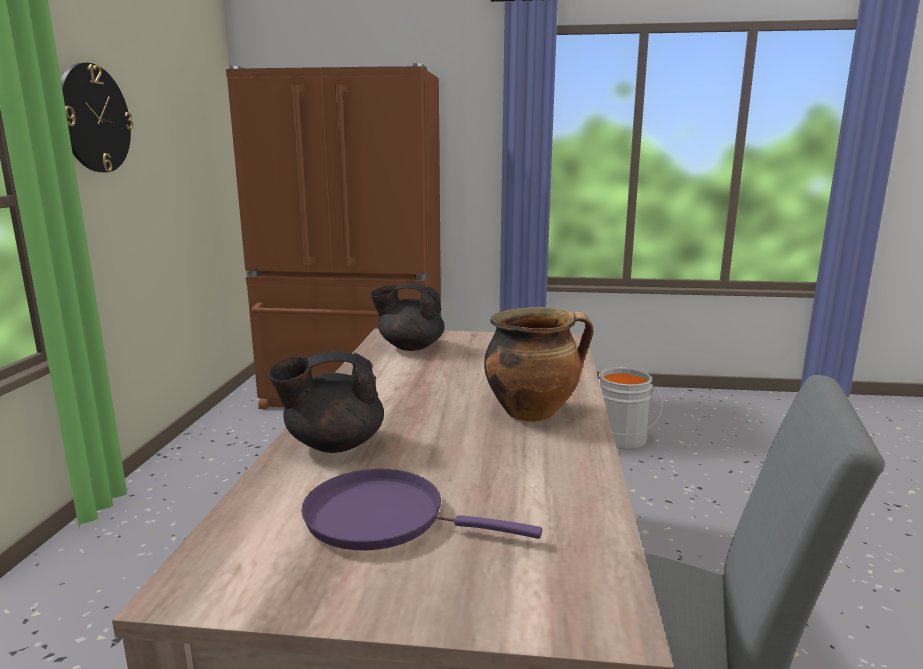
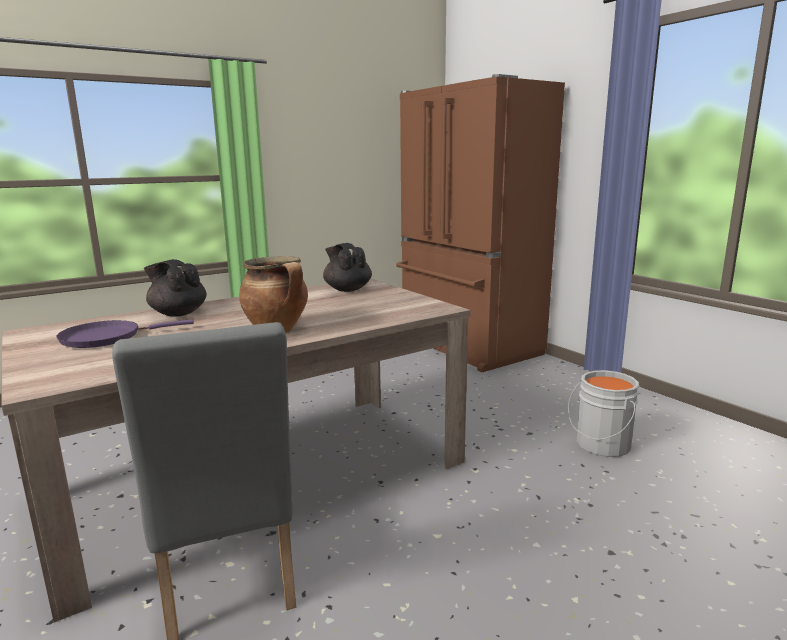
camera: 50 degrees right, 0 degrees up
(94, 118) = (296, 132): wall clock -> none
(384, 518) = (106, 338): purple frying pan -> purple frying pan turned 90 degrees counterclockwise

